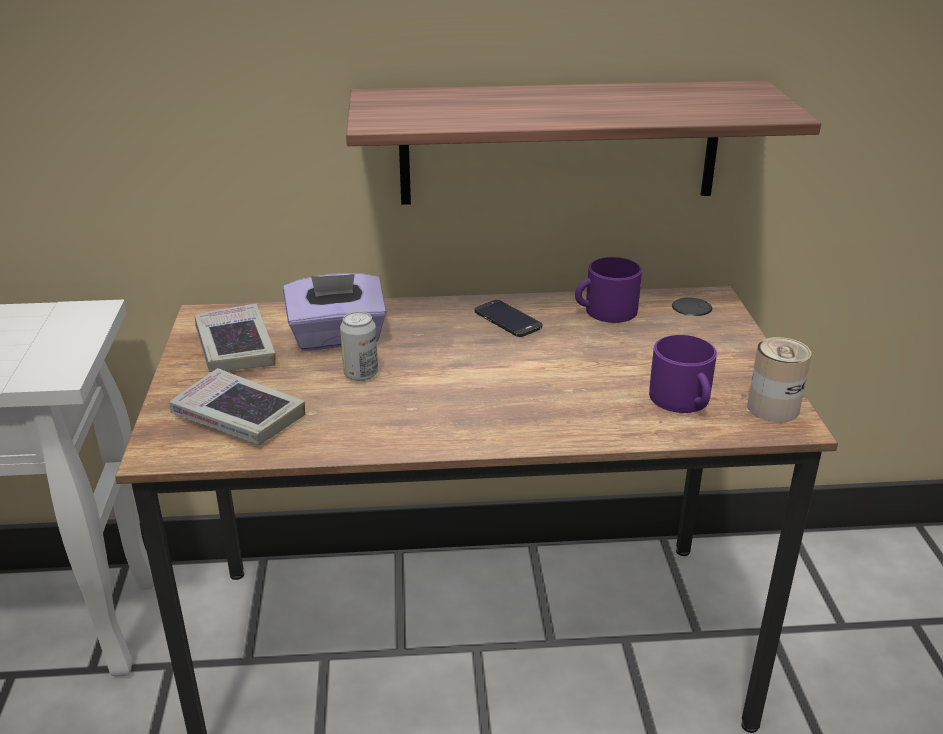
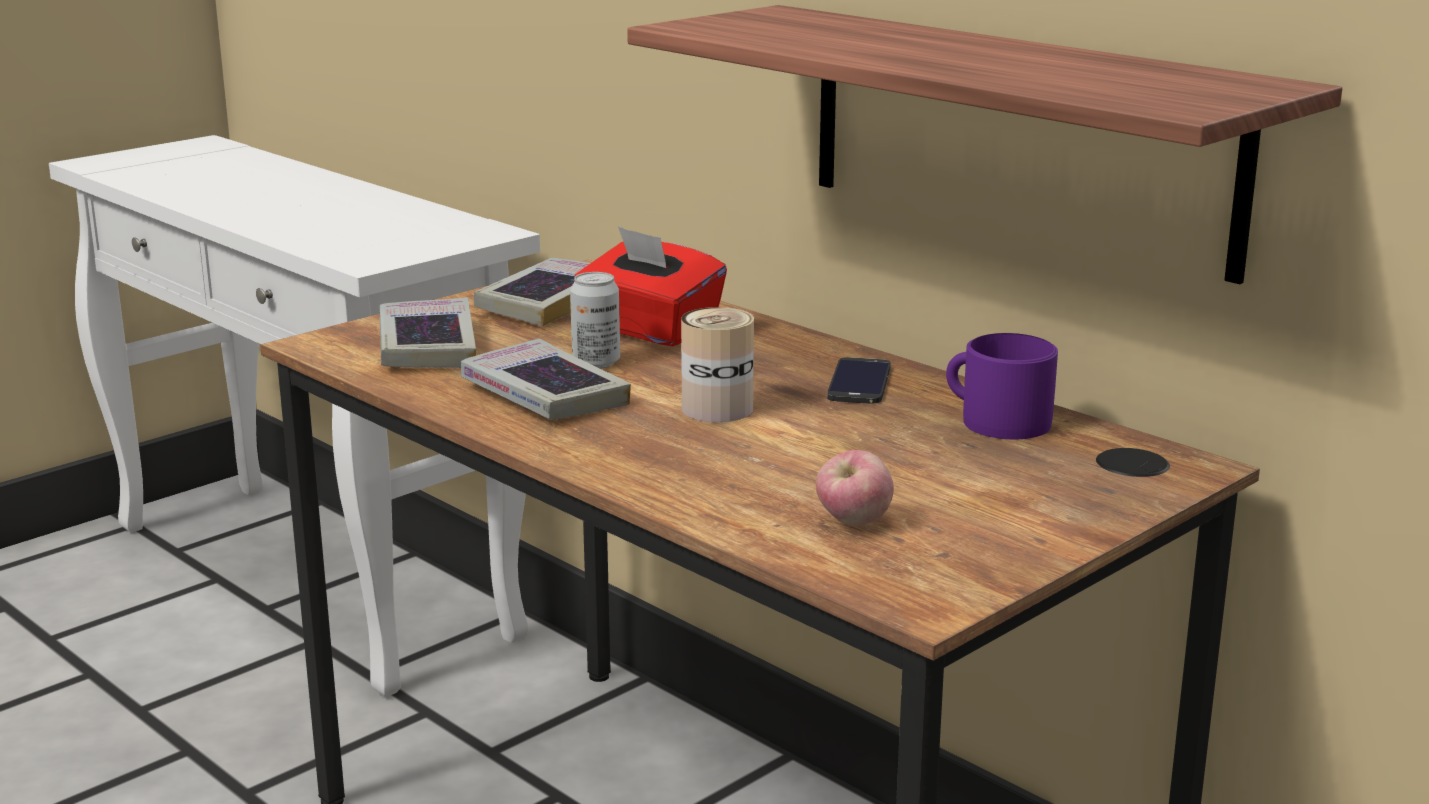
camera: 50 degrees right, 10 degrees down
(337, 338) = (649, 330): purple tissue box -> red tissue box
(386, 411) = (544, 395): none -> book
(683, 400) = (853, 523): purple mug -> apple
(773, 408) = (945, 580): can -> can (717, 409)

